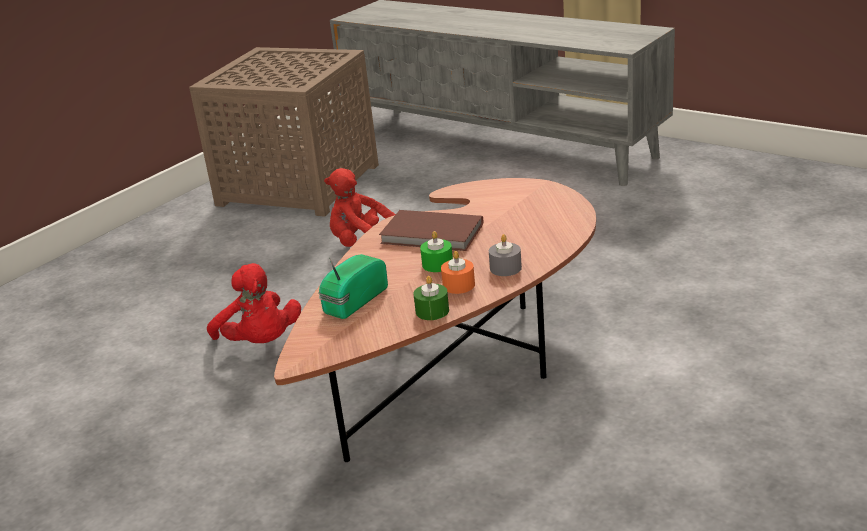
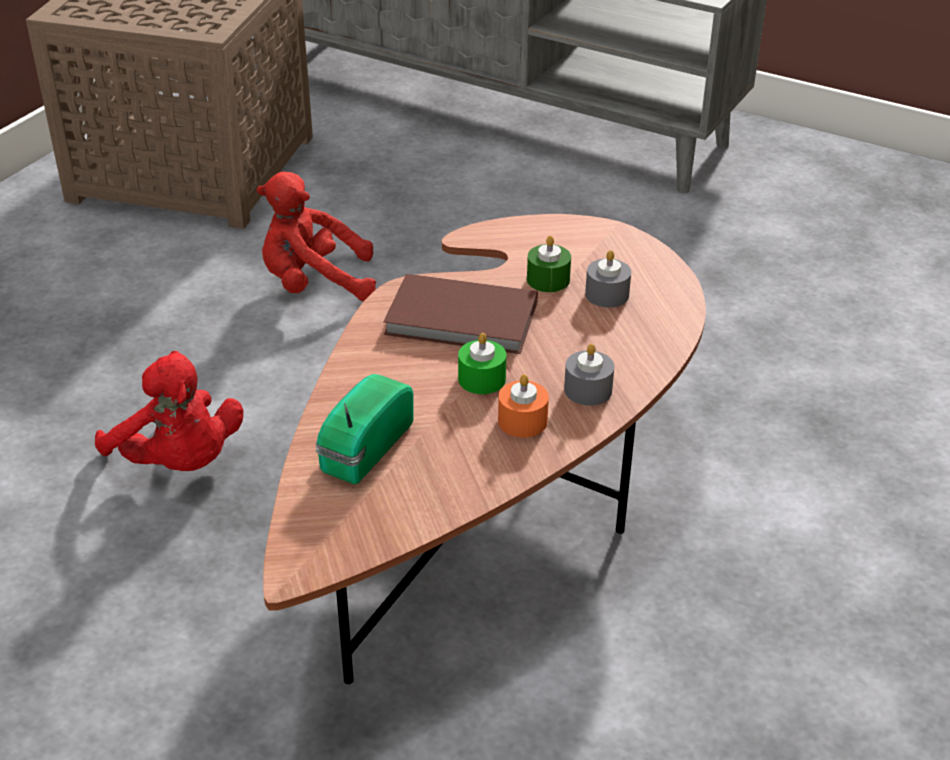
camera: 10 degrees left, 10 degrees up
(432, 311) = (491, 471): green candle -> green candle (548, 280)
(530, 218) = (607, 294): none -> grey candle

